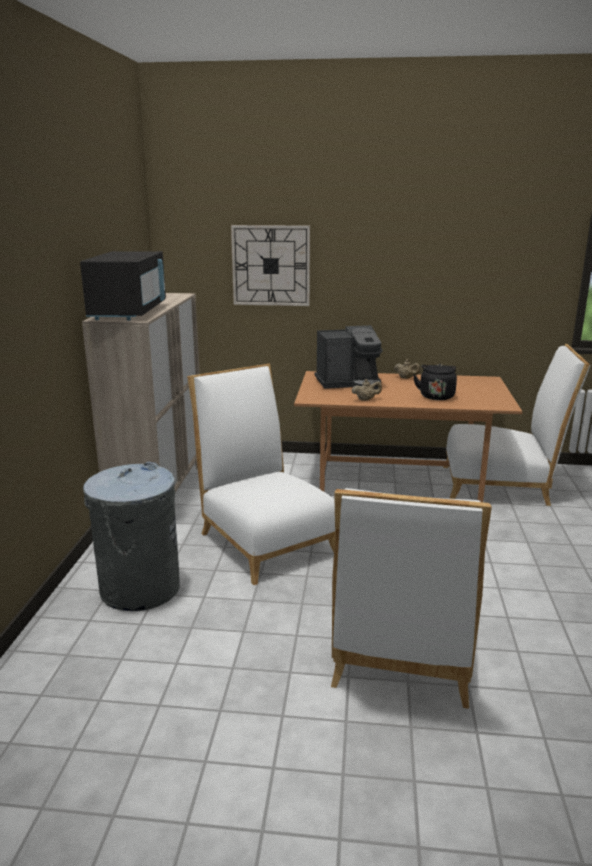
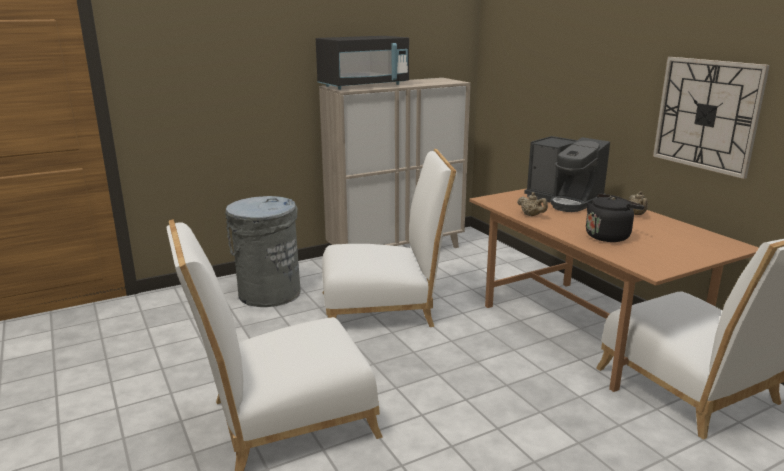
camera: 55 degrees right, 0 degrees up
(264, 539) = (384, 308): white chair -> white chair turned 60 degrees clockwise
(271, 265) = (553, 63): wall clock -> wall clock (707, 115)

